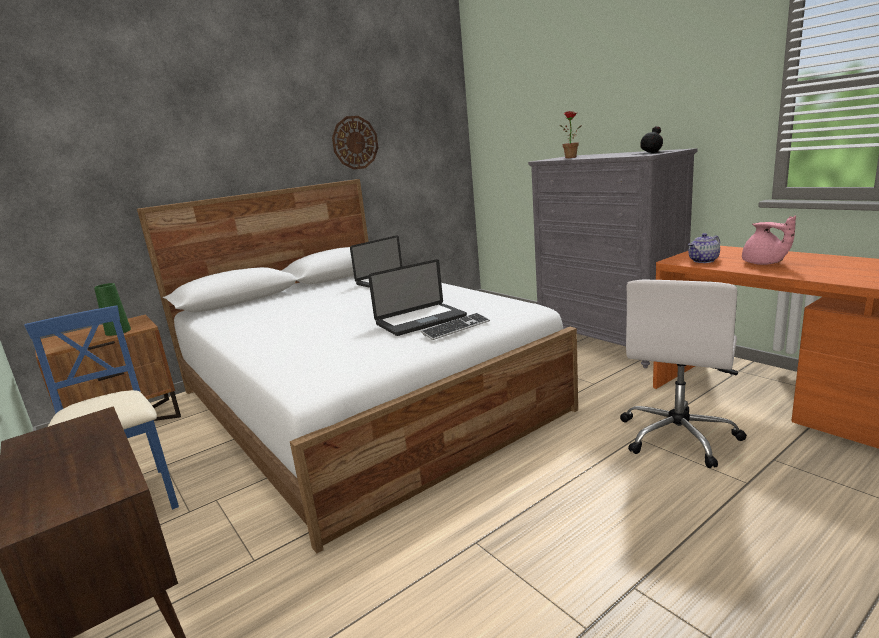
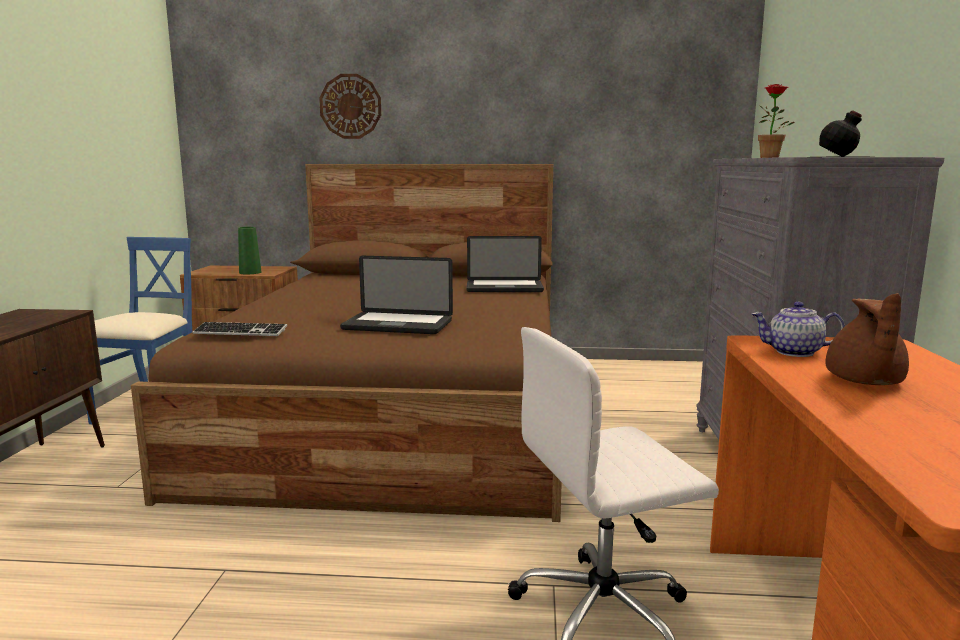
camera: 40 degrees right, 5 degrees down
(355, 142) = (560, 119): wall clock -> wall clock (350, 106)
(359, 399) = (403, 411): white bed -> brown bed
(456, 328) = (394, 339): keyboard -> keyboard (240, 332)
(764, 263) = (864, 382): pink teapot -> brown teapot

